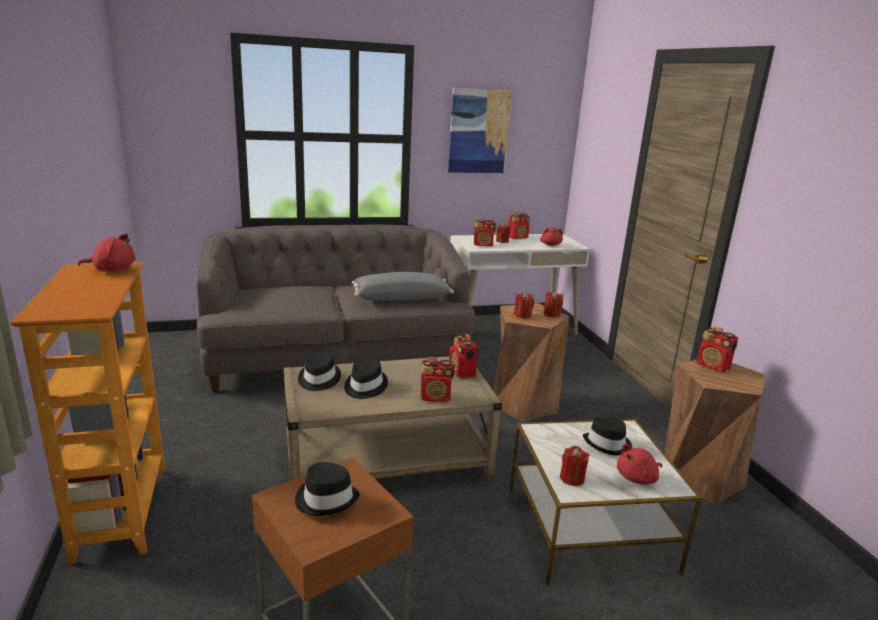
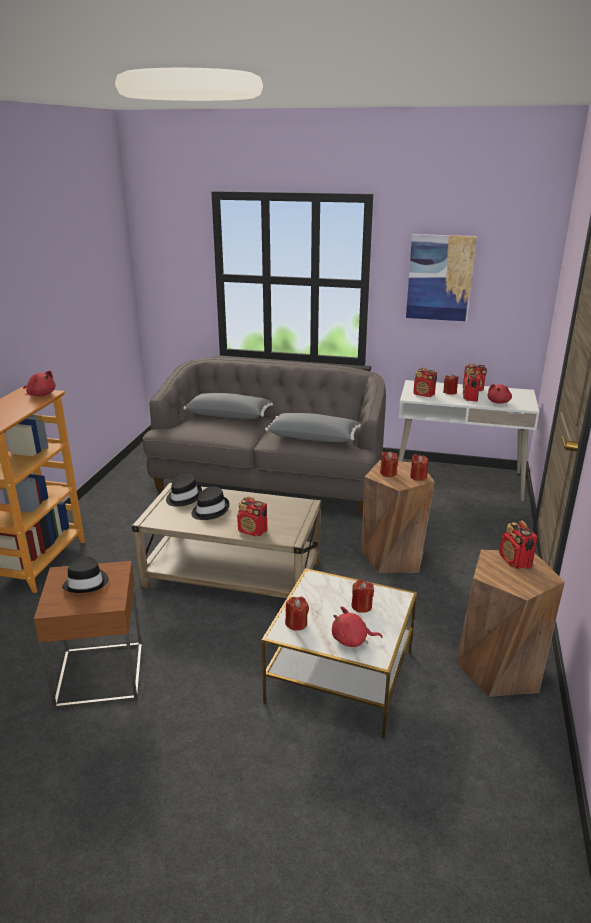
camera: 30 degrees right, 5 degrees up
(285, 289) = (229, 415): none -> grey pillow
(462, 372) = (297, 515): radio -> radio (470, 398)
(608, 444) = (361, 606): black hat -> red candle

